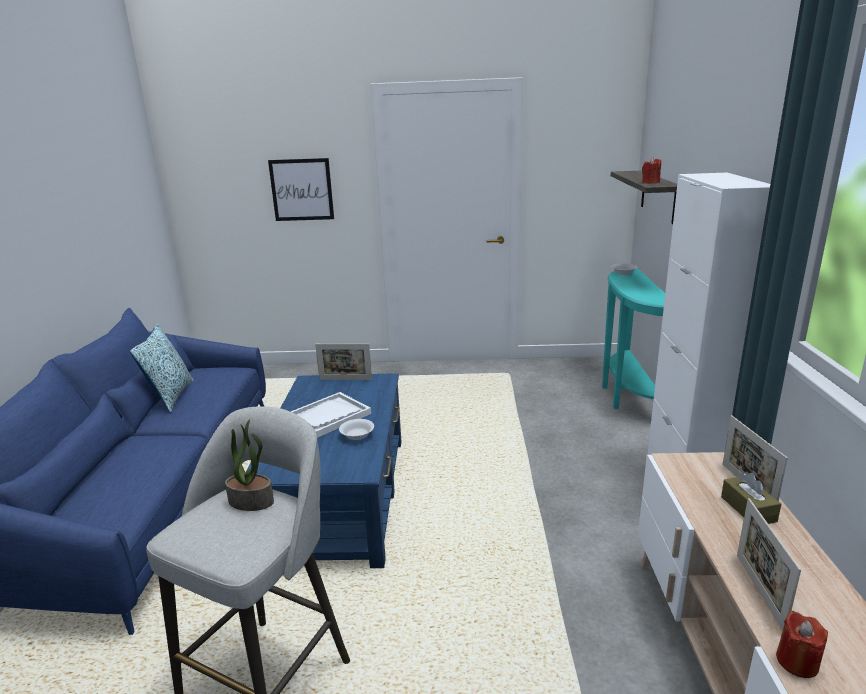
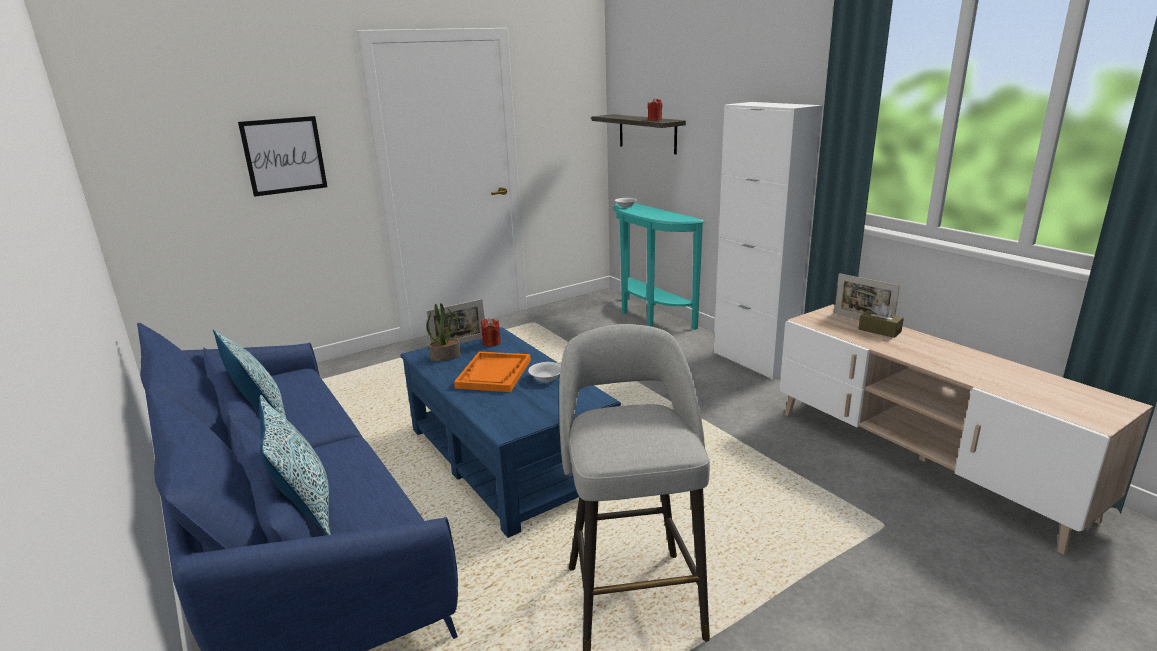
camera: 35 degrees left, 0 degrees up
(92, 482) = (305, 509): none -> pillow
(252, 501) = (622, 415): potted plant -> potted plant (446, 356)
(328, 417) = (494, 374): white tray -> orange tray
(759, 591) = (940, 365): picture frame -> none
(797, 662) = (995, 386): red candle -> red candle (491, 343)

